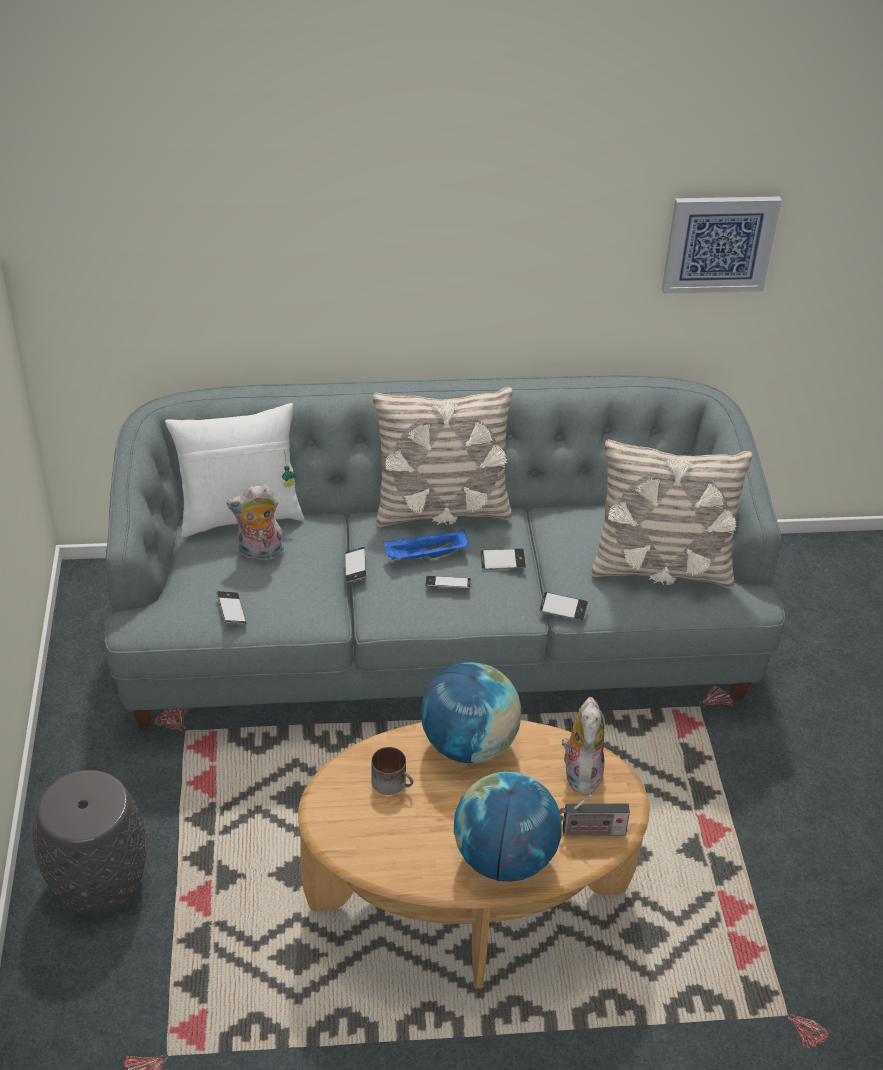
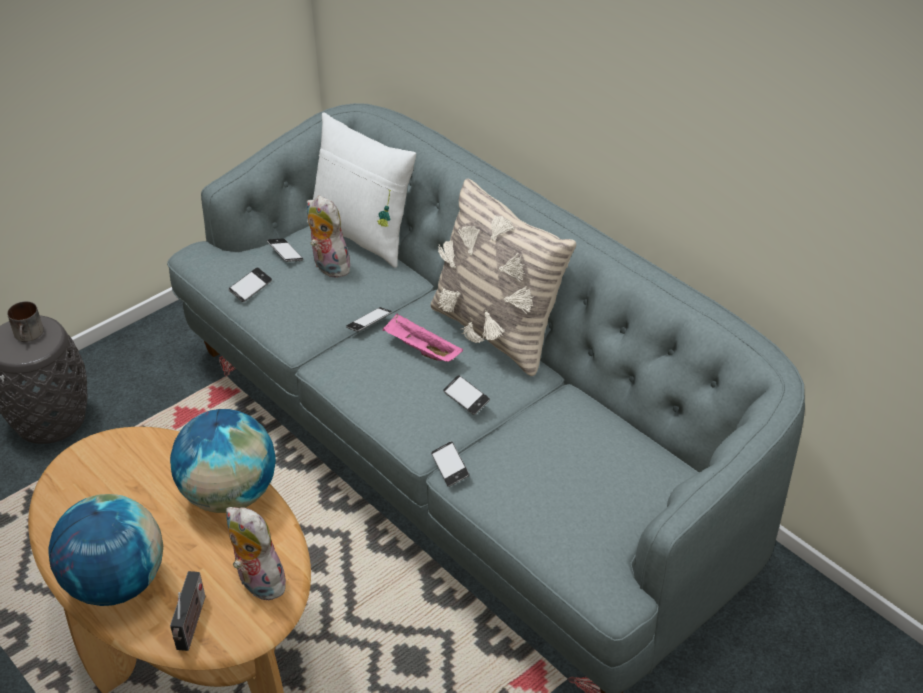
camera: 55 degrees right, 0 degrees up
(393, 782) = (149, 473): mug -> mug (29, 335)
(425, 556) = (421, 350): blue tray -> pink tray
(448, 585) = (400, 381): phone -> phone (285, 253)
(580, 773) = (257, 583): plush toy -> plush toy turned 105 degrees counterclockwise
(590, 832) = (191, 625): radio -> radio turned 135 degrees counterclockwise
(661, 569) = (574, 504): beige pillow -> none
(719, 243) = (844, 205): picture -> none

